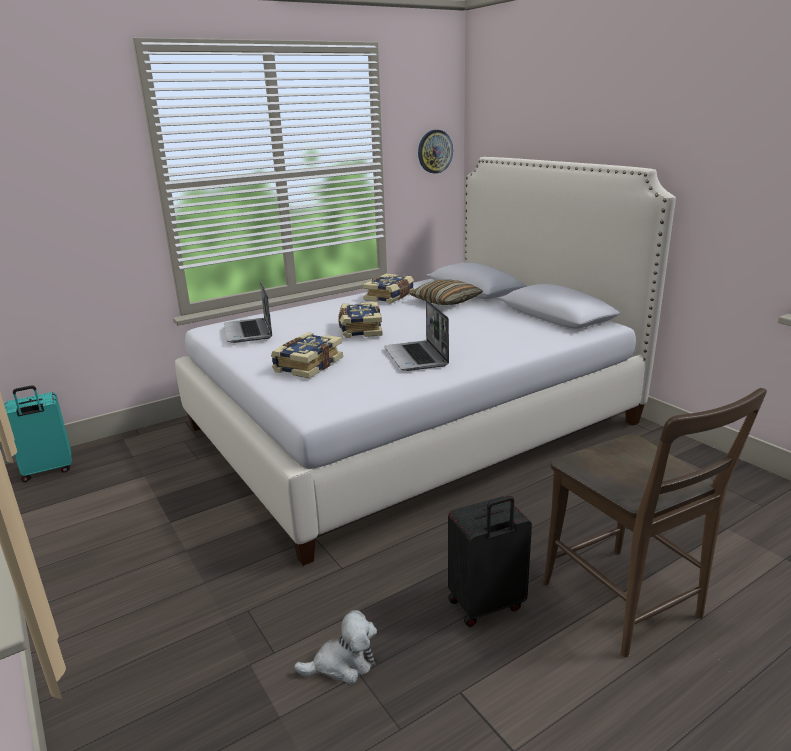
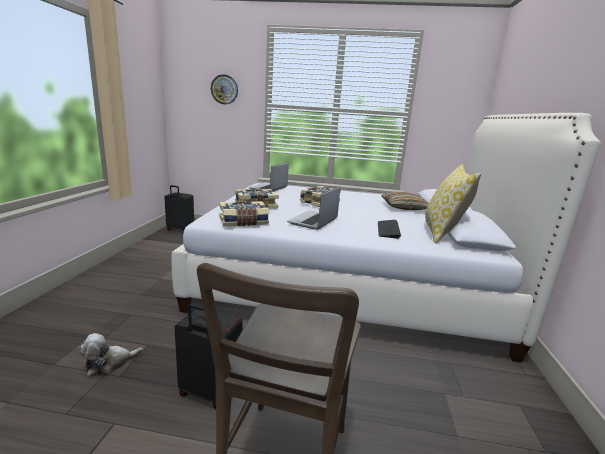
camera: 40 degrees right, 5 degrees down
(48, 470) = (179, 230): turquoise suitcase -> black suitcase
(342, 664) = (109, 363): plush toy -> plush toy turned 120 degrees clockwise
(390, 297) = (376, 197): book -> book (244, 222)
(434, 151) = (458, 111): wall clock -> wall clock (224, 89)
(495, 336) = (388, 229): none -> keyboard
(538, 320) = (442, 233): none -> pillow

